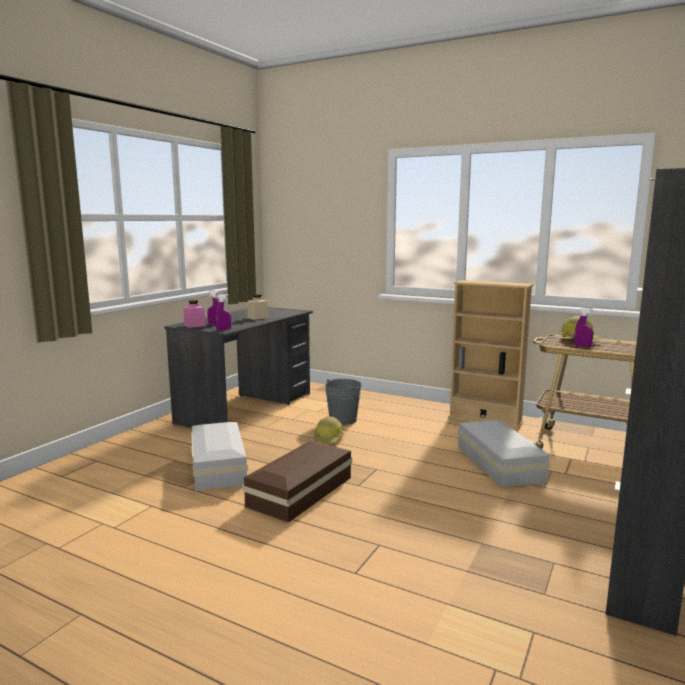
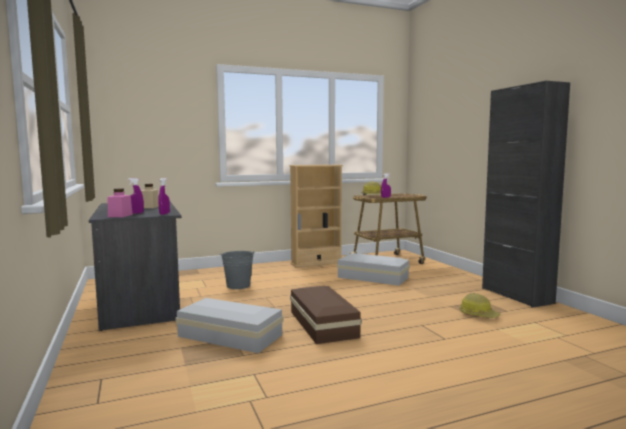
camera: 50 degrees left, 5 degrees down
(328, 439) = (260, 297): hard hat -> hard hat (478, 315)

